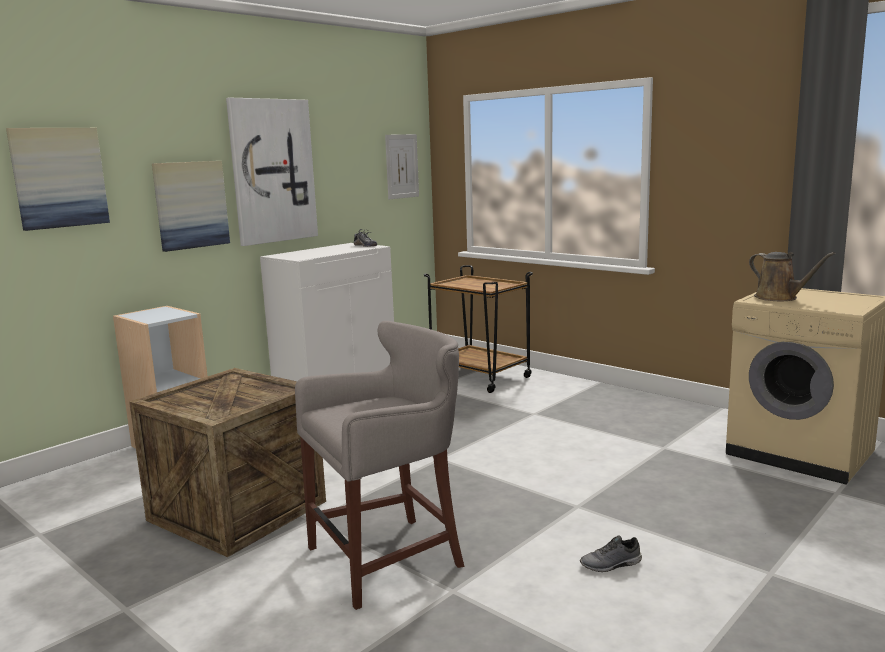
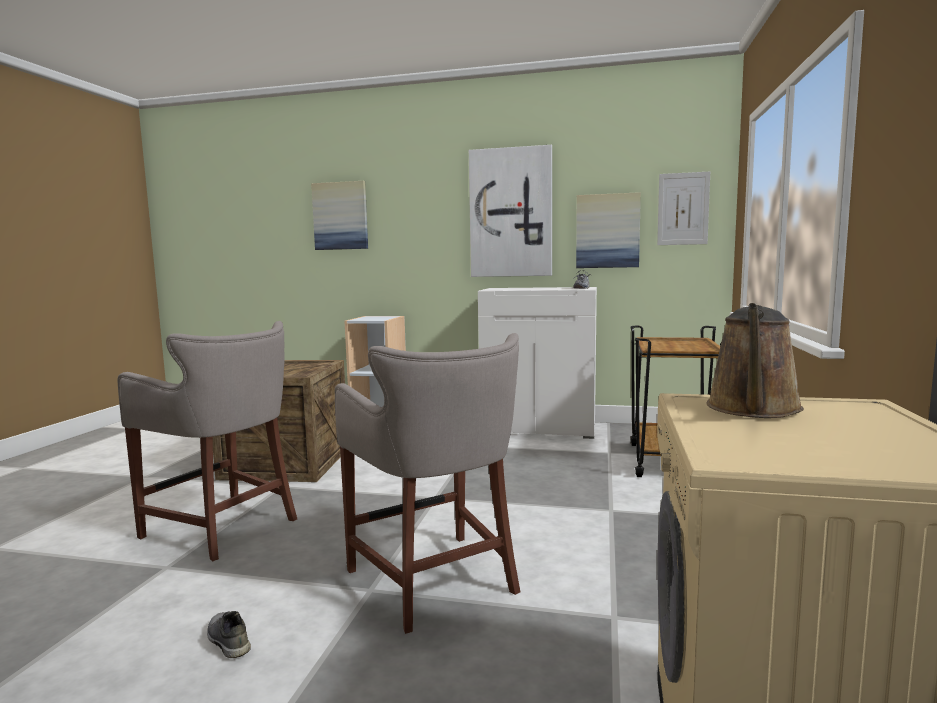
camera: 60 degrees right, 5 degrees down
(191, 205) = (431, 239): picture -> picture (607, 231)
(585, 483) = (436, 582): none -> grey stool

